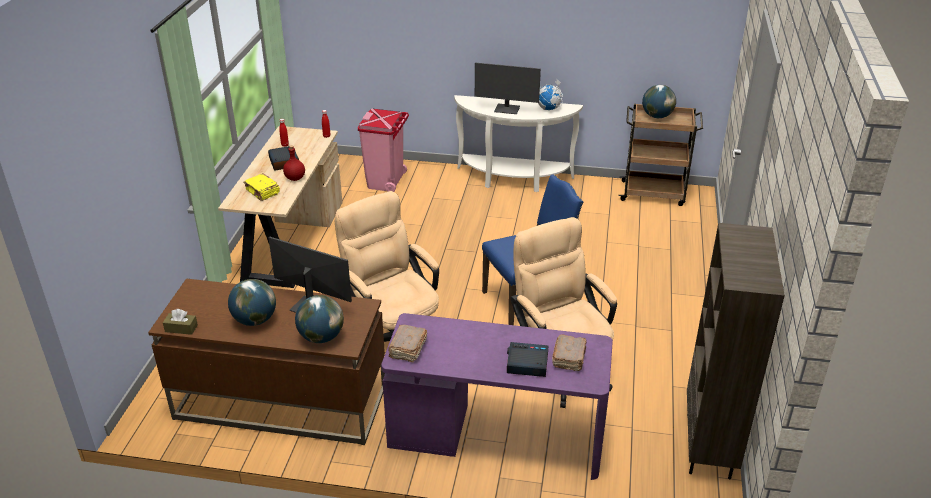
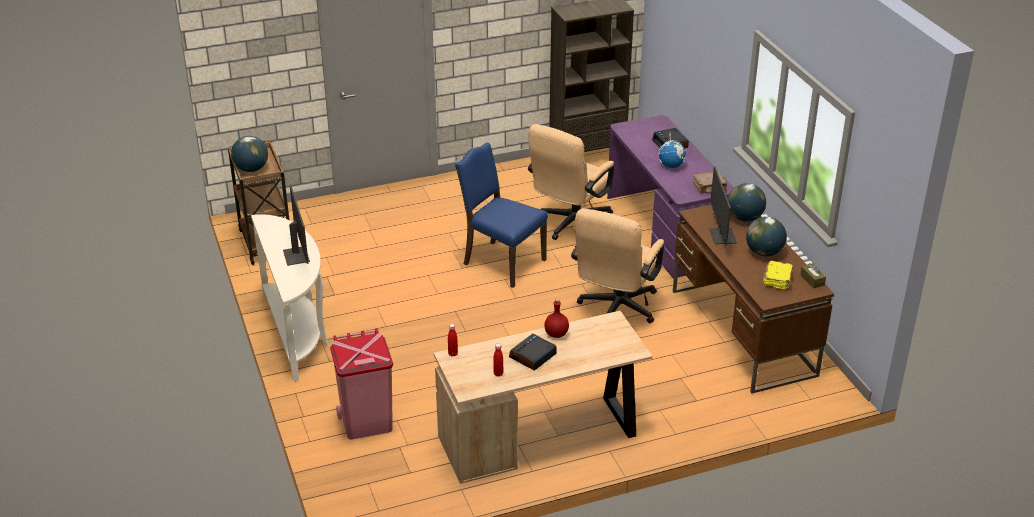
camera: 120 degrees left, 0 degrees up
(262, 192) = (600, 341): yellow book -> yellow book (777, 280)
(549, 109) = (277, 231): globe -> globe (671, 166)
(569, 358) = (648, 132): brown book -> none

